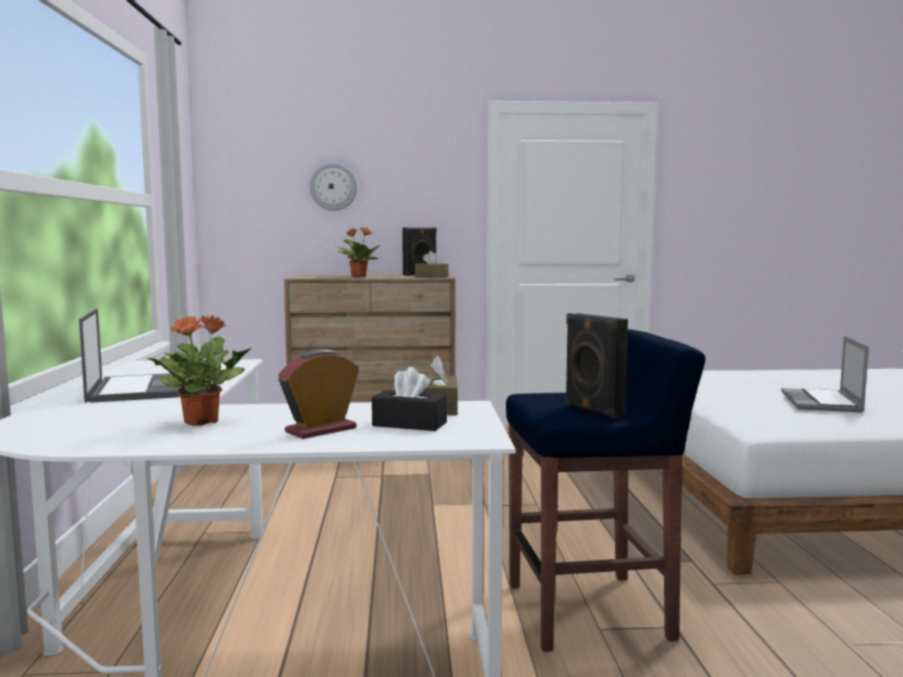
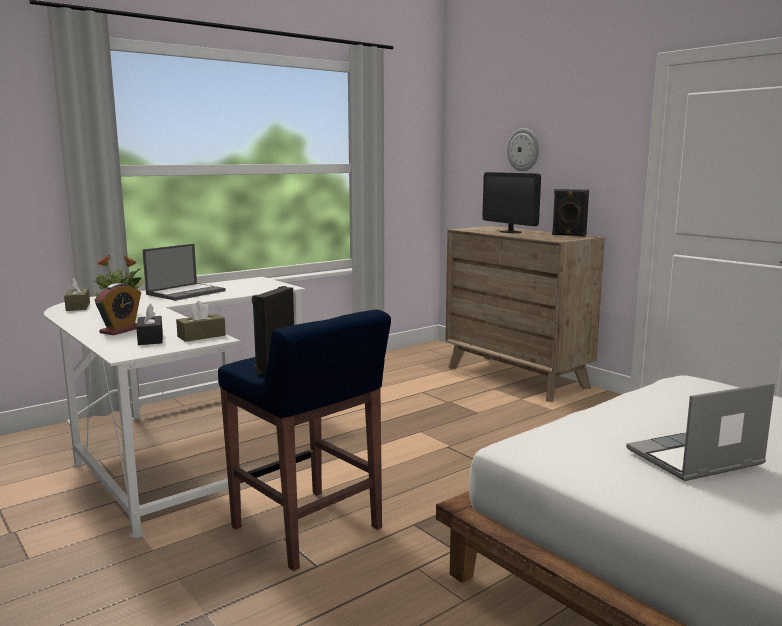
camera: 55 degrees right, 5 degrees up
(321, 430) = (121, 330): alarm clock -> alarm clock turned 105 degrees clockwise
(358, 276) = (510, 232): potted plant -> monitor
(431, 277) = (553, 239): brown tissue box -> brown tissue box (78, 306)

